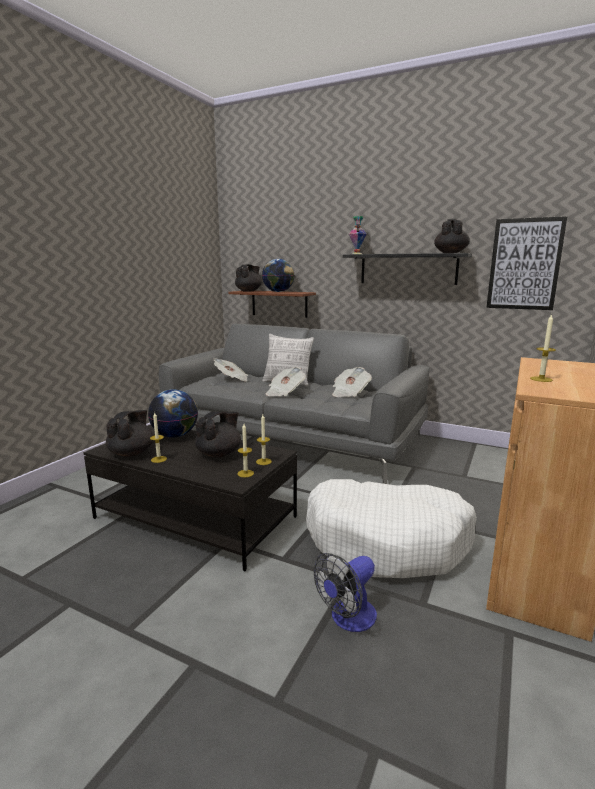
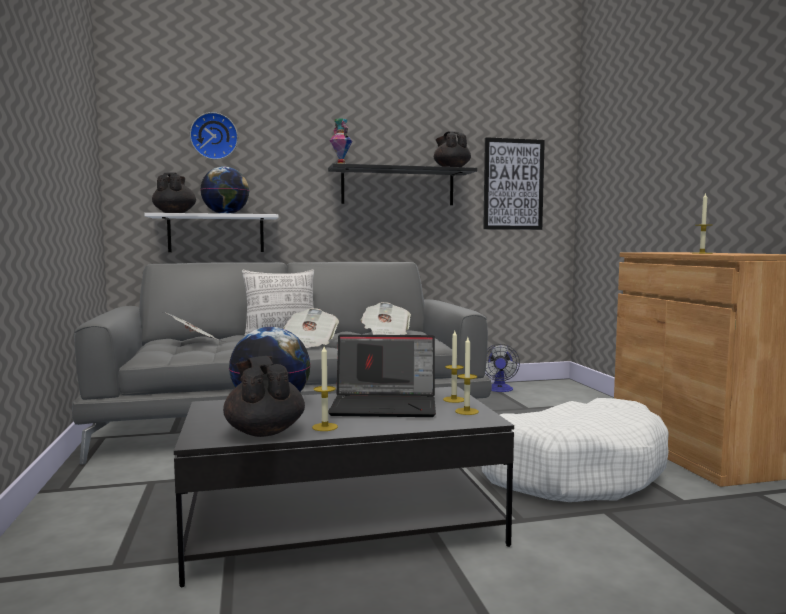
camera: 40 degrees left, 10 degrees down
(219, 454) = (386, 405): black teapot -> laptop
(279, 235) = (214, 136): none -> wall clock
(279, 303) = (216, 233): brown shelf -> white shelf
(348, 619) = (665, 536): fan -> fan (499, 390)

